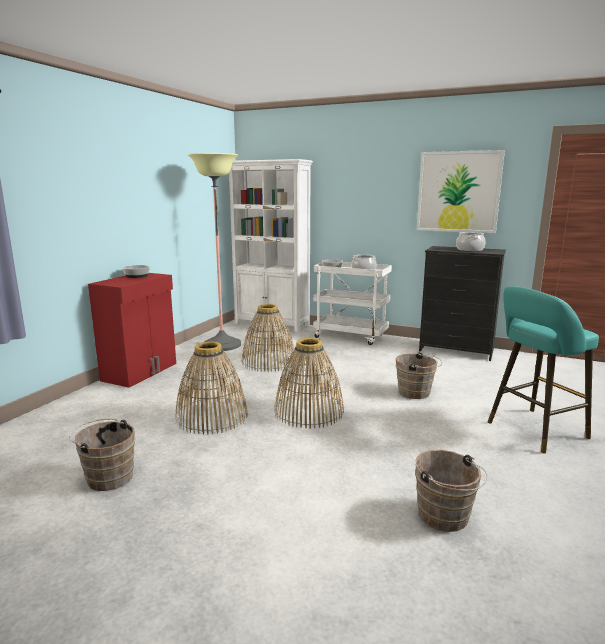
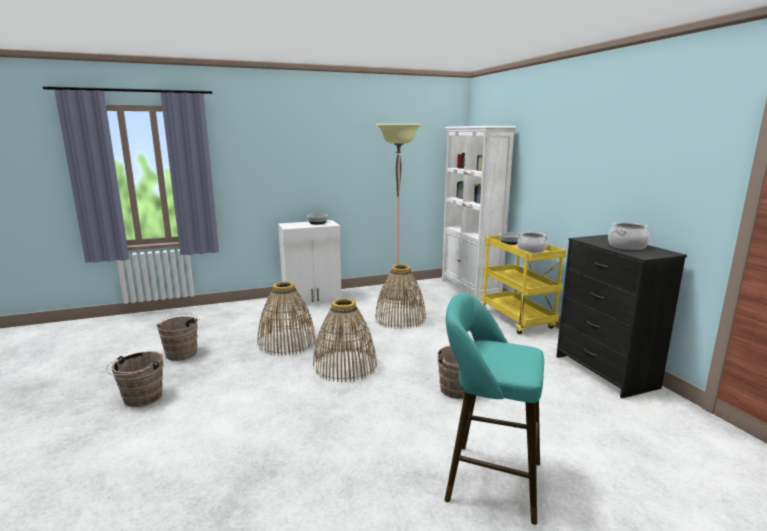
camera: 45 degrees right, 0 degrees up
(141, 372) = (312, 298): red cabinet -> white cabinet
(351, 336) = (518, 320): white cart -> yellow cart
(445, 518) = (258, 483): brown bucket -> brown bucket (140, 398)
(458, 192) = (642, 169): picture -> none

